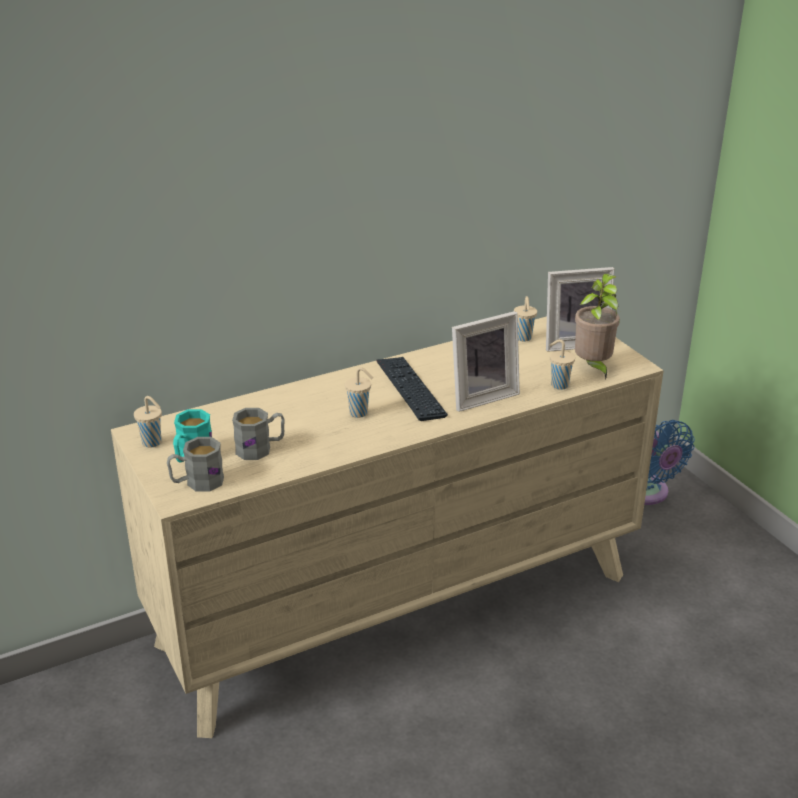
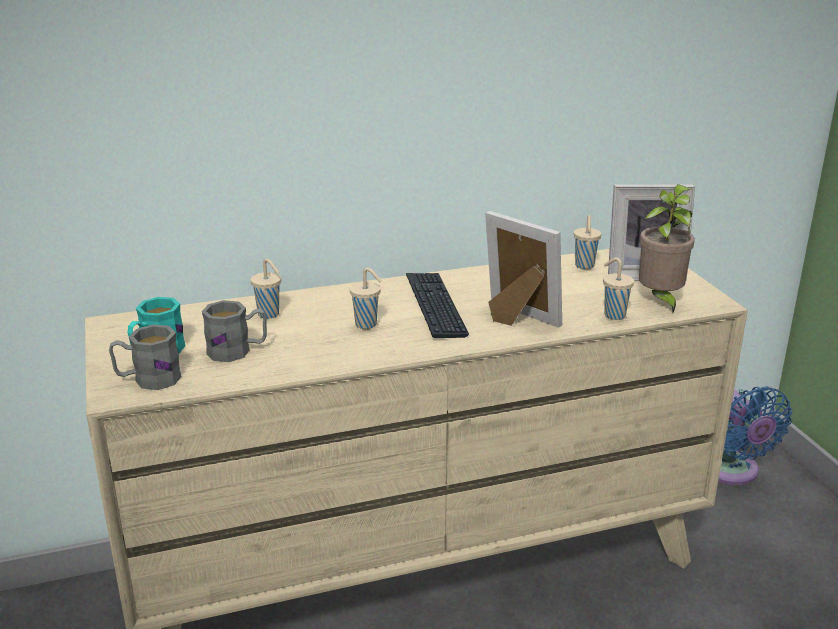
camera: 10 degrees right, 5 degrees down
(153, 443) = (121, 334): beige cup -> beige cup (269, 314)
(481, 396) = (516, 319): picture frame -> picture frame turned 120 degrees counterclockwise

